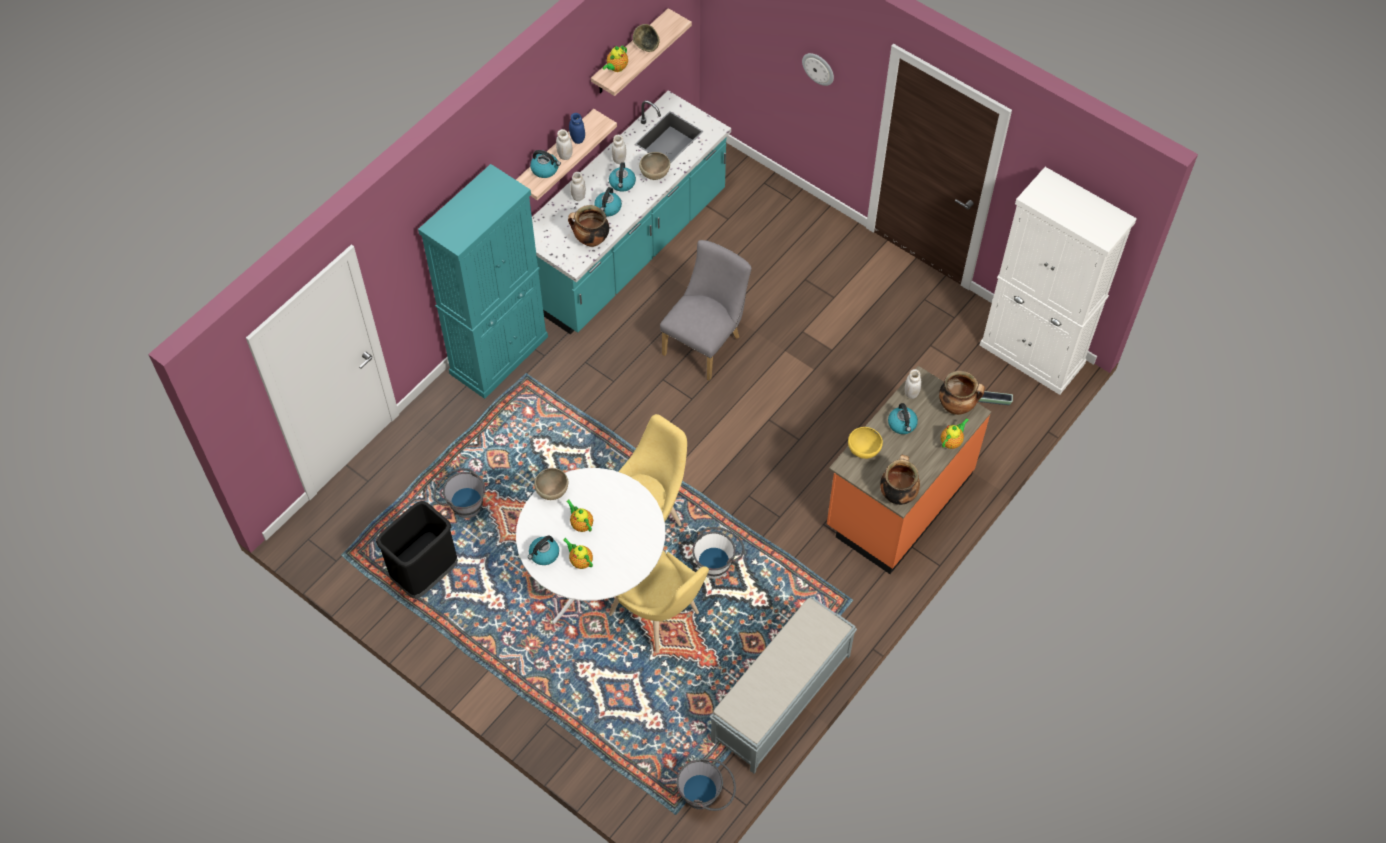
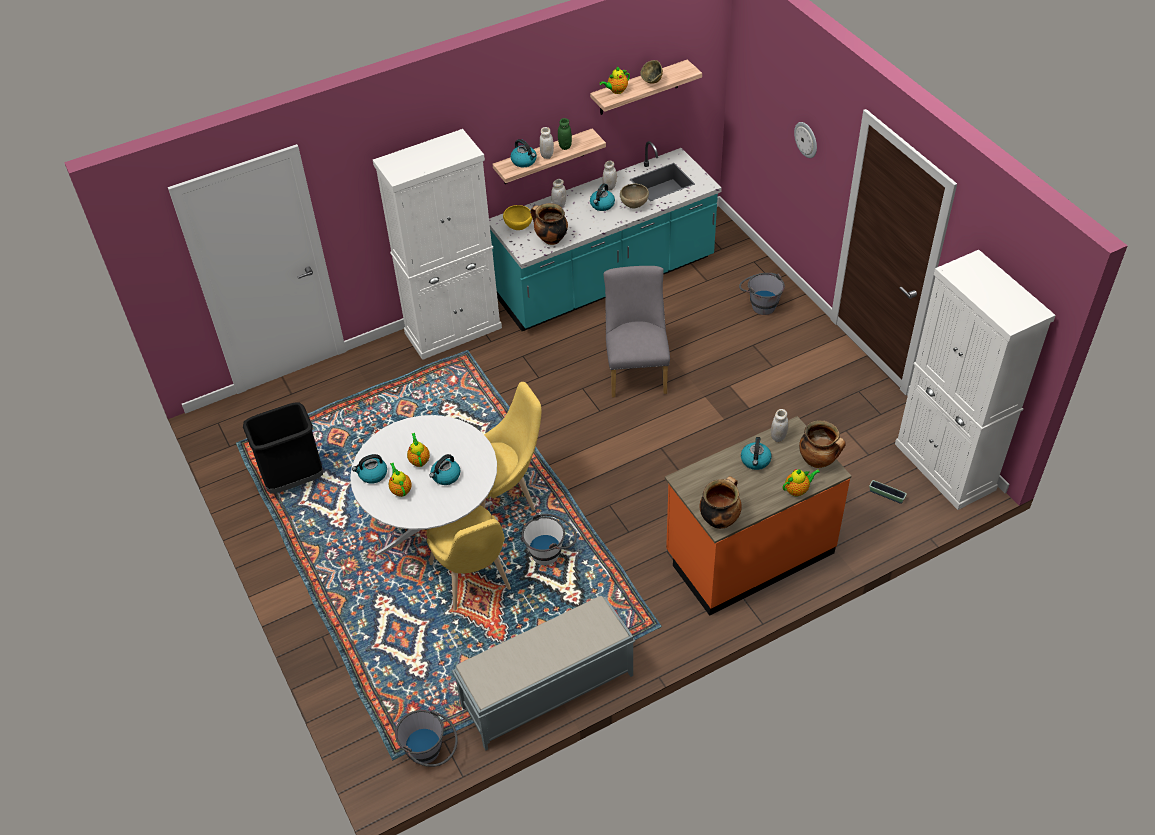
camera: 25 degrees right, 10 degrees down
(462, 504) = (357, 434): grey bucket -> grey bucket (760, 304)
(499, 355) = (453, 330): turquoise cabinet -> white cabinet
(552, 492) = (410, 427): brown bowl -> none
(577, 139) = (565, 146): blue jar -> green jar
(608, 208) = (579, 220): kettle -> kettle (445, 476)
(706, 343) = (636, 370): grey chair -> grey chair turned 60 degrees counterclockwise
(863, 451) = (705, 472): yellow bowl -> yellow bowl (518, 227)

